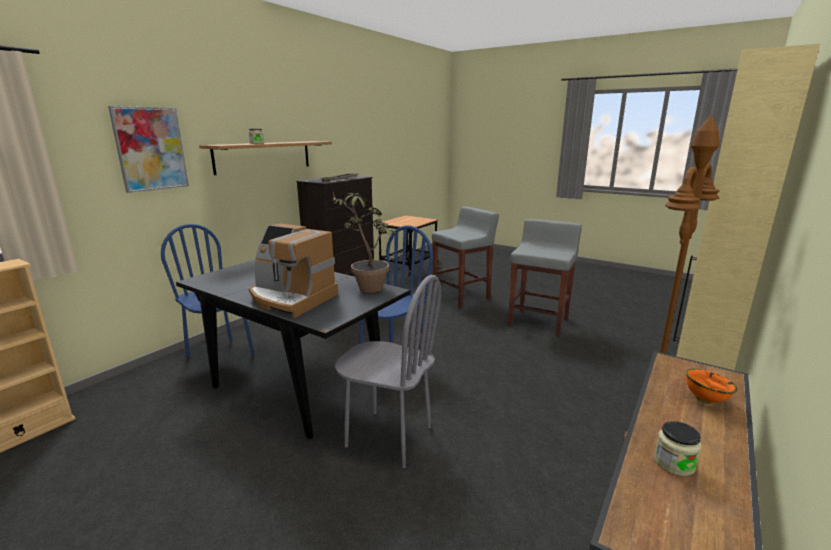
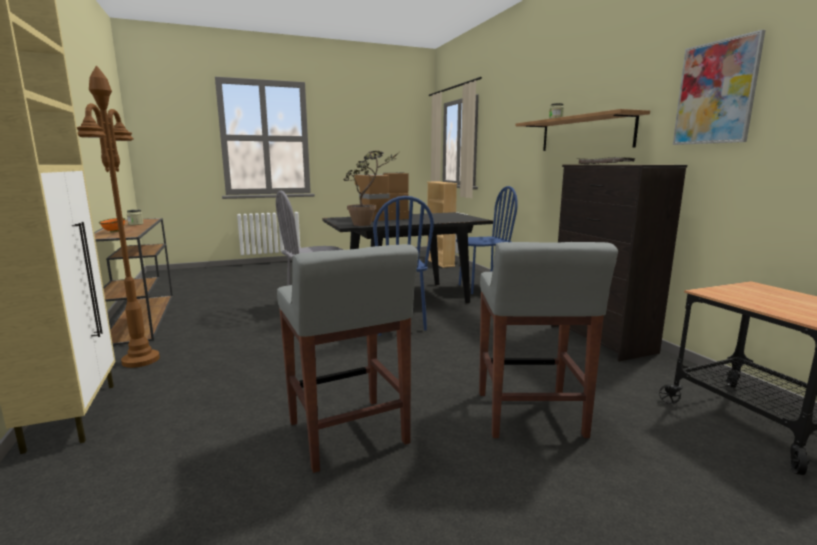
camera: 125 degrees right, 5 degrees down
(150, 149) = (516, 128): picture -> picture (715, 93)

